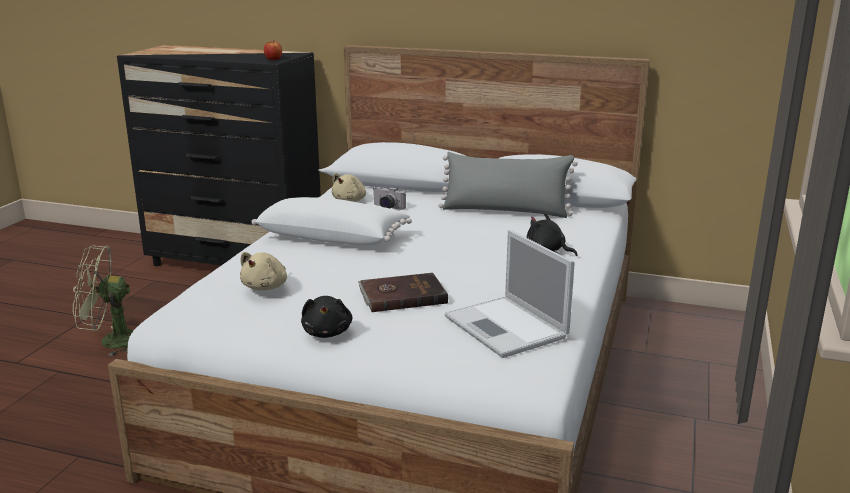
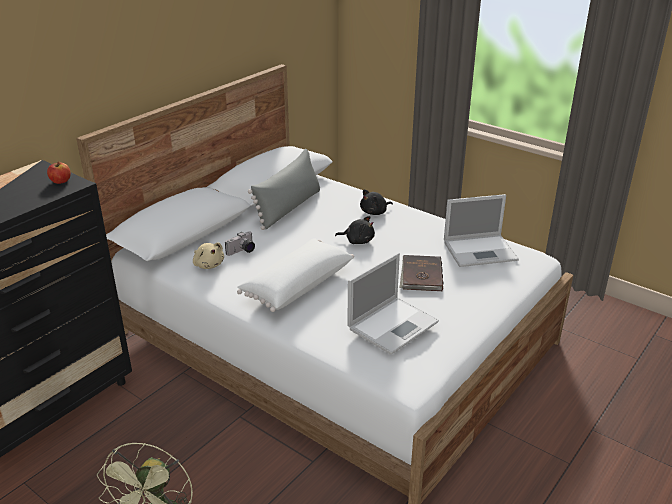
camera: 70 degrees left, 10 degrees up
(266, 287) = (393, 324): beige plush toy -> laptop
(327, 332) = (466, 312): black plush toy -> black plush toy (357, 241)

